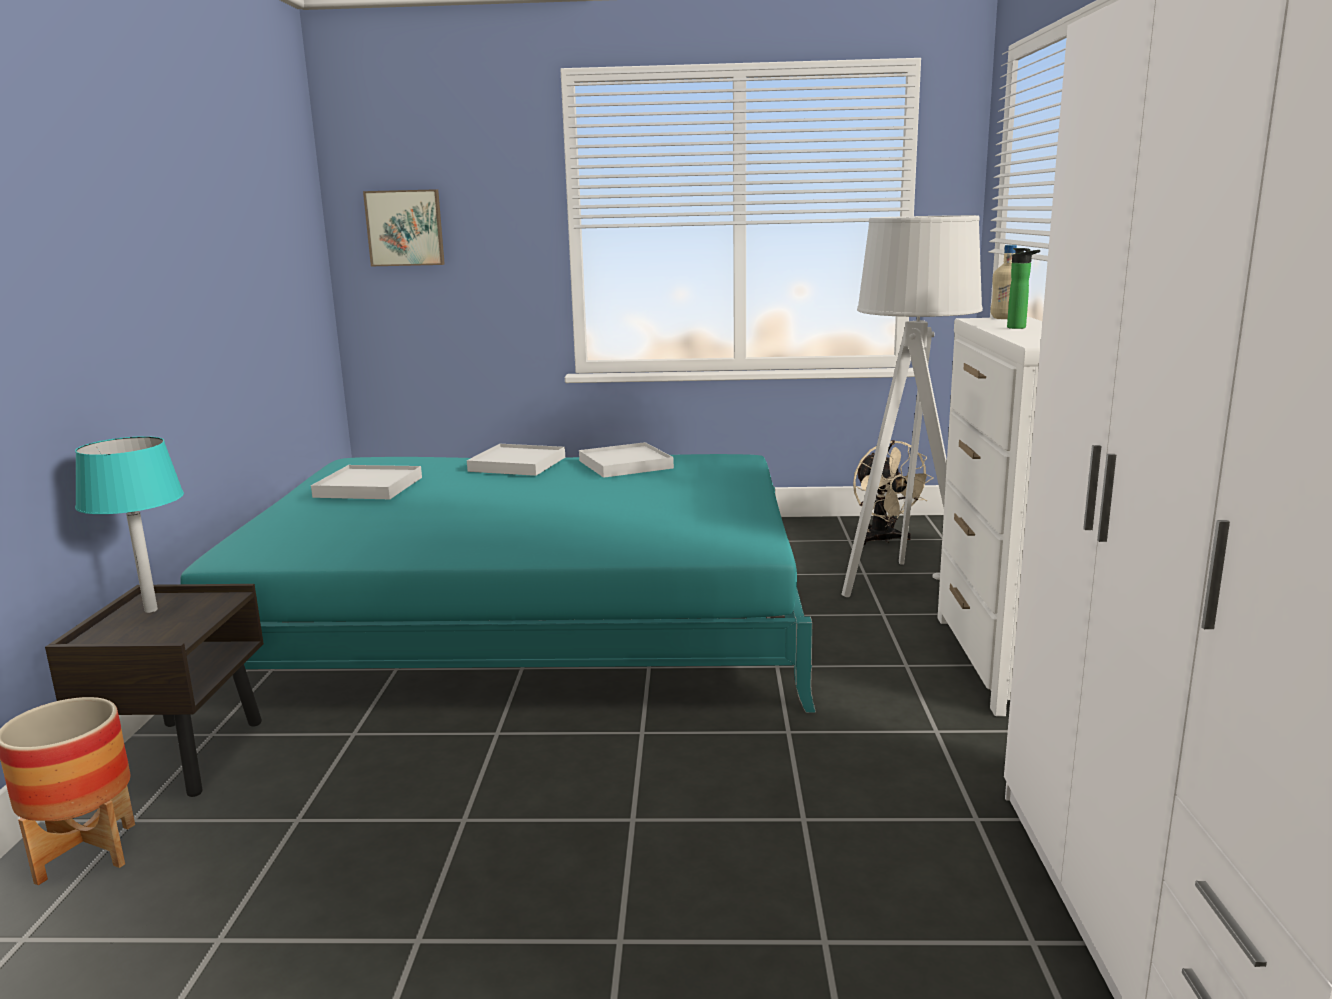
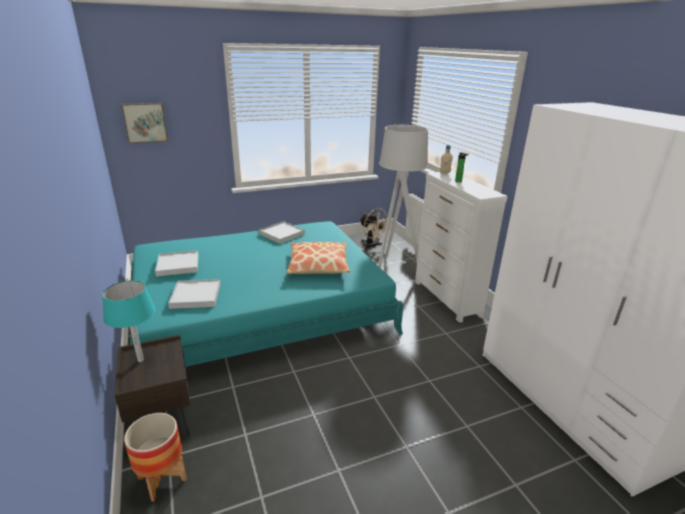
camera: 25 degrees left, 10 degrees up
(517, 464) = (234, 240): white tray -> white tray (196, 296)
(642, 516) = (318, 265): none -> pillow

